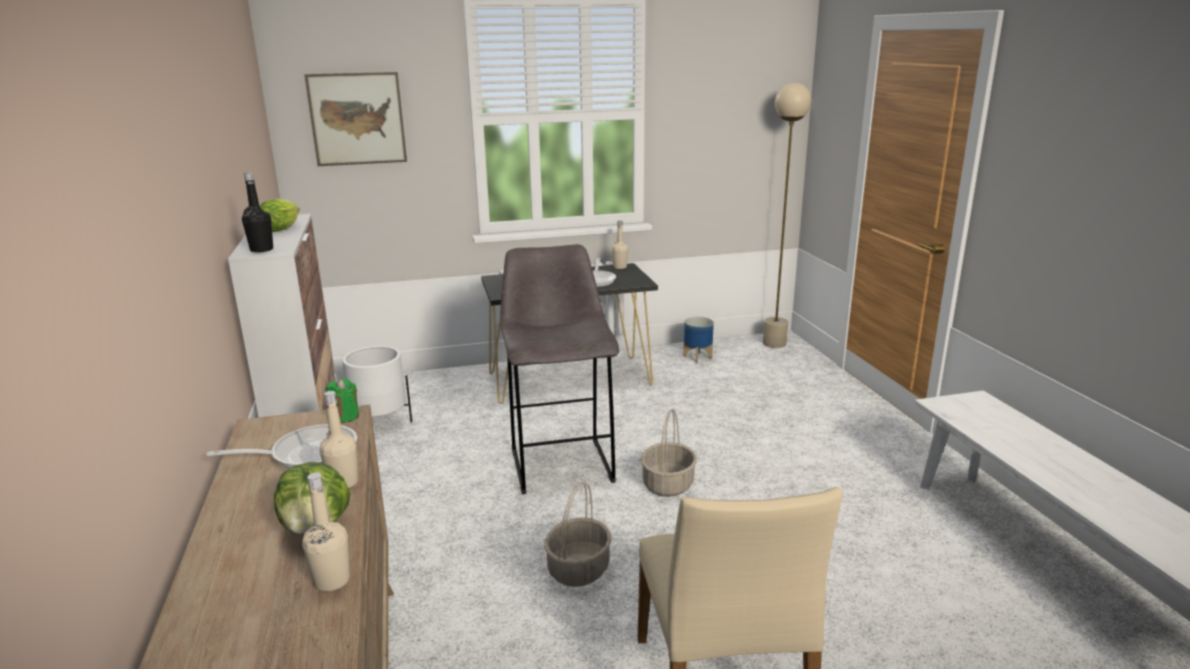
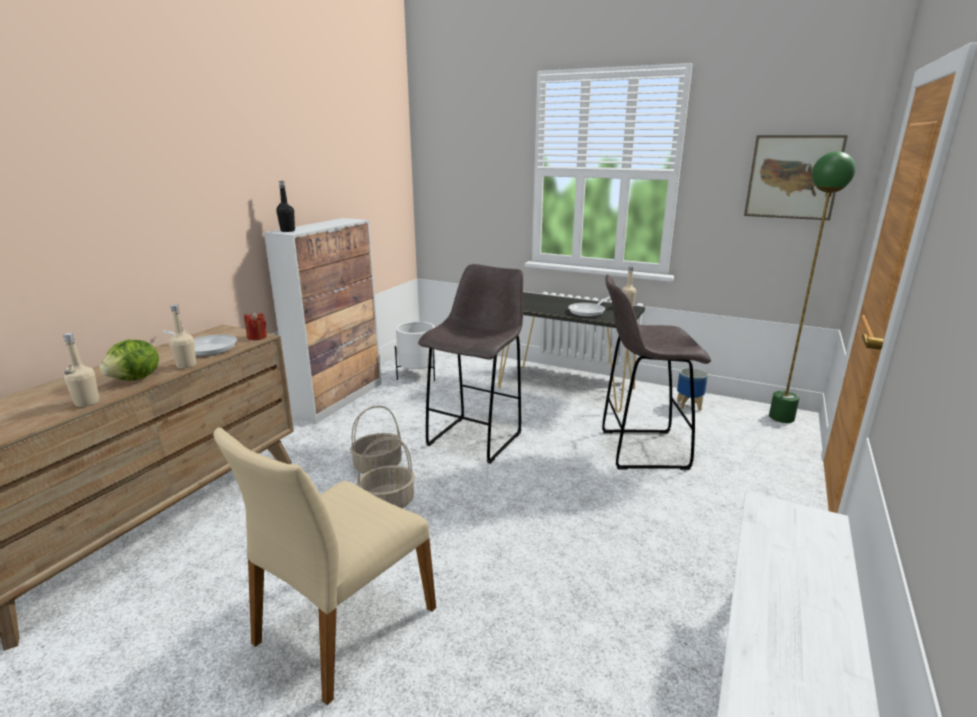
camera: 40 degrees right, 0 degrees up
(282, 229) = (330, 224): lettuce -> none
(344, 417) = (257, 337): green candle -> red candle
(357, 119) = (460, 165): picture -> picture (793, 177)
(668, 485) = (521, 481): basket -> basket (377, 466)
(717, 412) = (640, 449): none -> grey stool
(774, 343) = (781, 417): beige floor lamp -> green floor lamp

